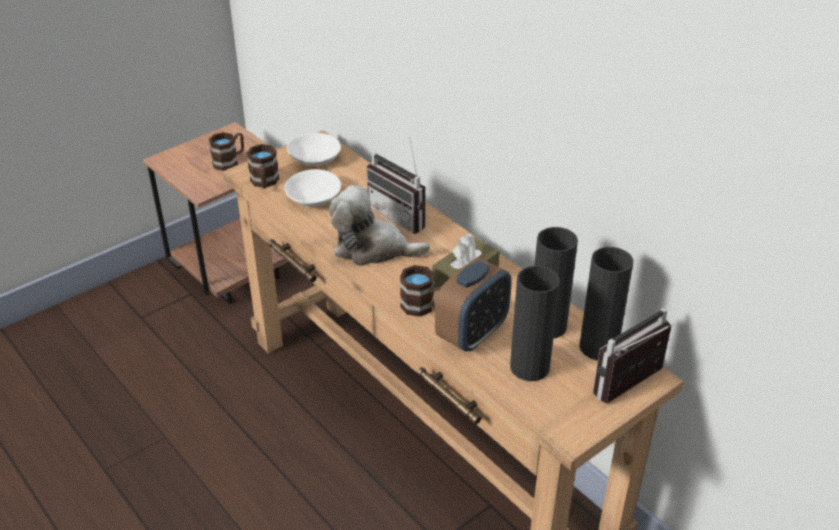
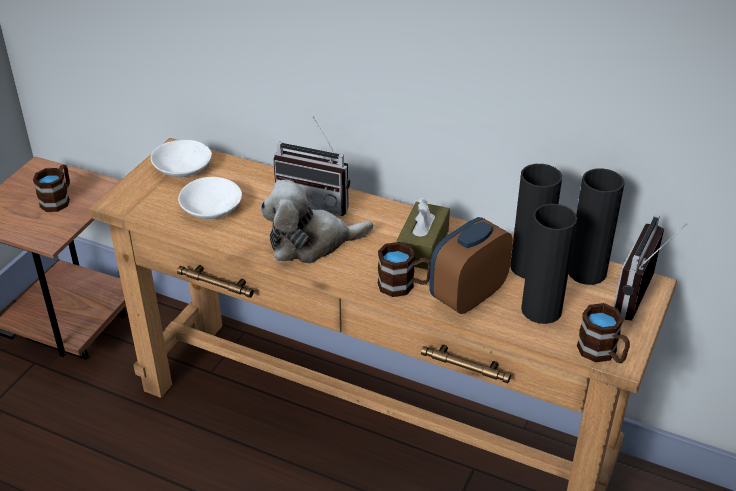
camera: 25 degrees left, 0 degrees up
(264, 183) = (147, 207): brown mug -> brown mug (602, 353)
(472, 334) = (467, 296): alarm clock -> alarm clock turned 150 degrees counterclockwise

